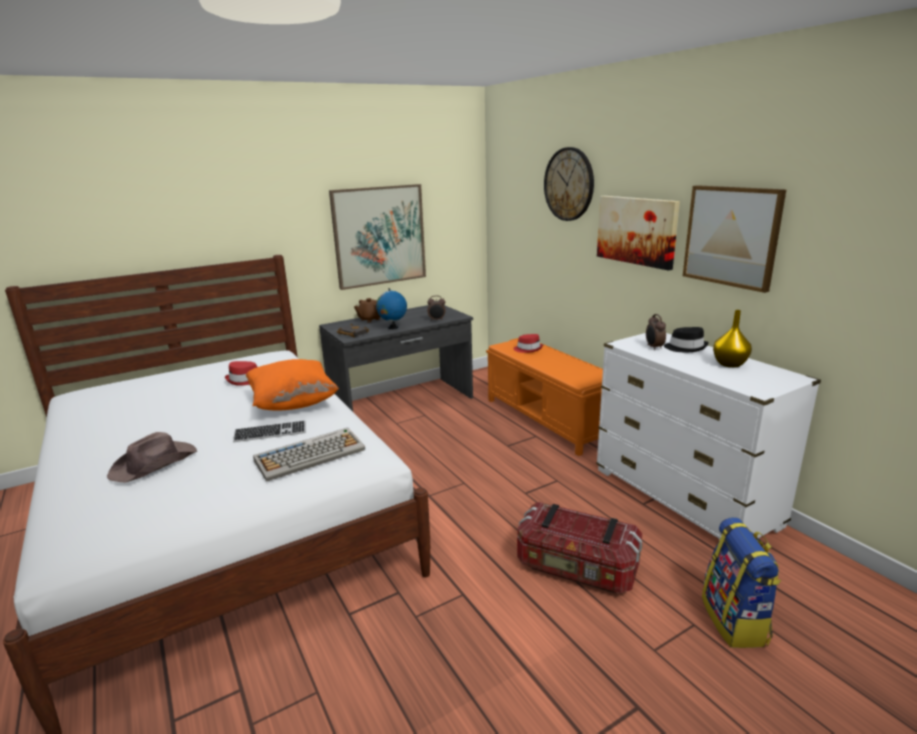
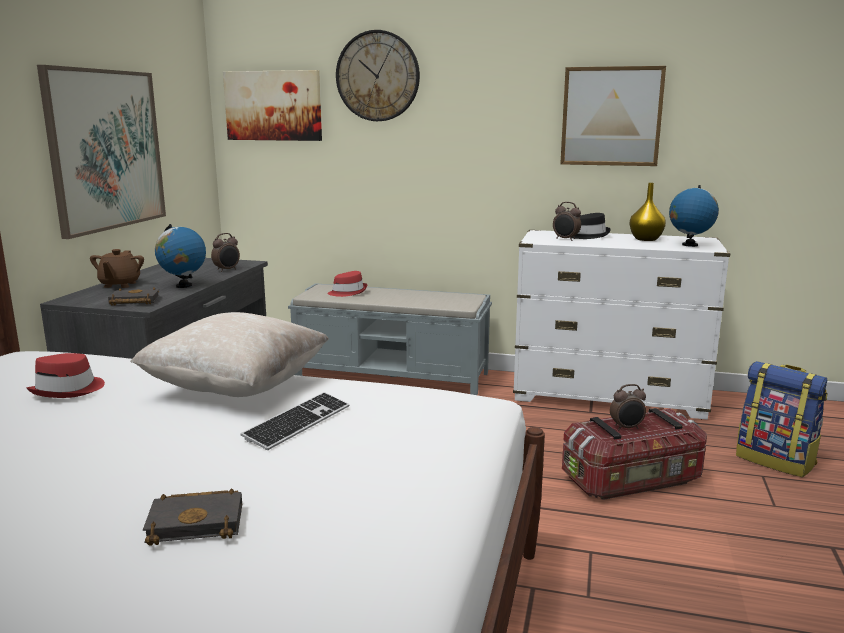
camera: 45 degrees left, 5 degrees down
(155, 463) = (199, 522): brown hat -> black book
(293, 403) = (237, 389): orange pillow -> beige pillow
(311, 455) = (416, 421): keyboard -> none
(548, 419) = (393, 375): orange bench -> grey bench
(571, 523) = (626, 428): none -> alarm clock
(636, 230) = (489, 123): picture -> picture (273, 106)
(752, 381) = (689, 245): none -> globe

